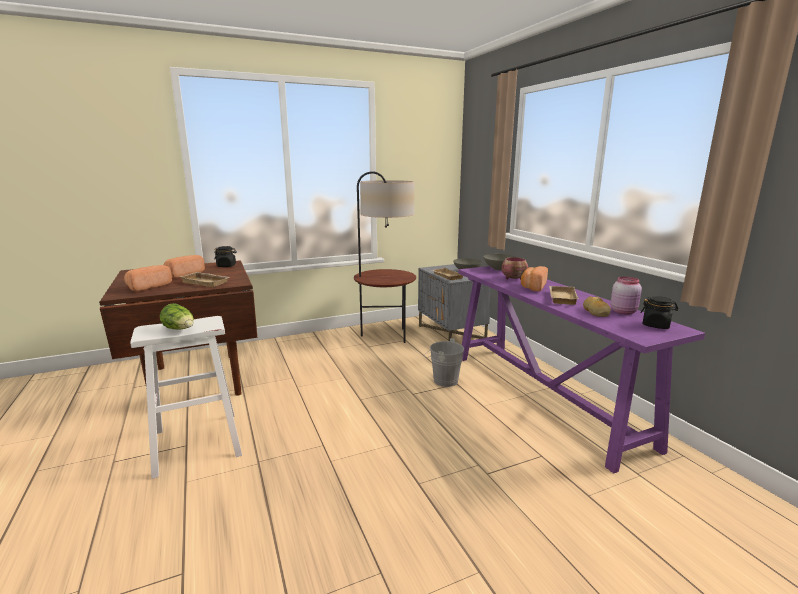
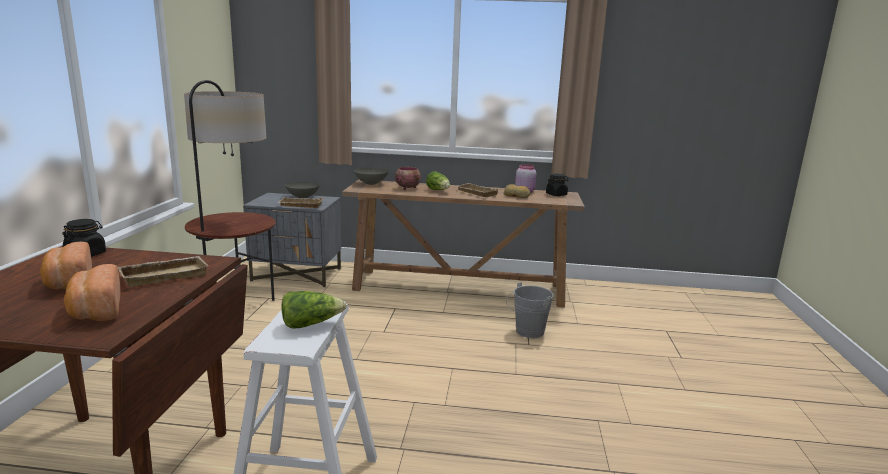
camera: 60 degrees left, 0 degrees up
(443, 380) = (380, 311): grey bucket -> grey bucket (527, 332)
(532, 287) = (438, 190): bread -> lettuce
(544, 397) = (460, 288): purple console table -> brown console table

